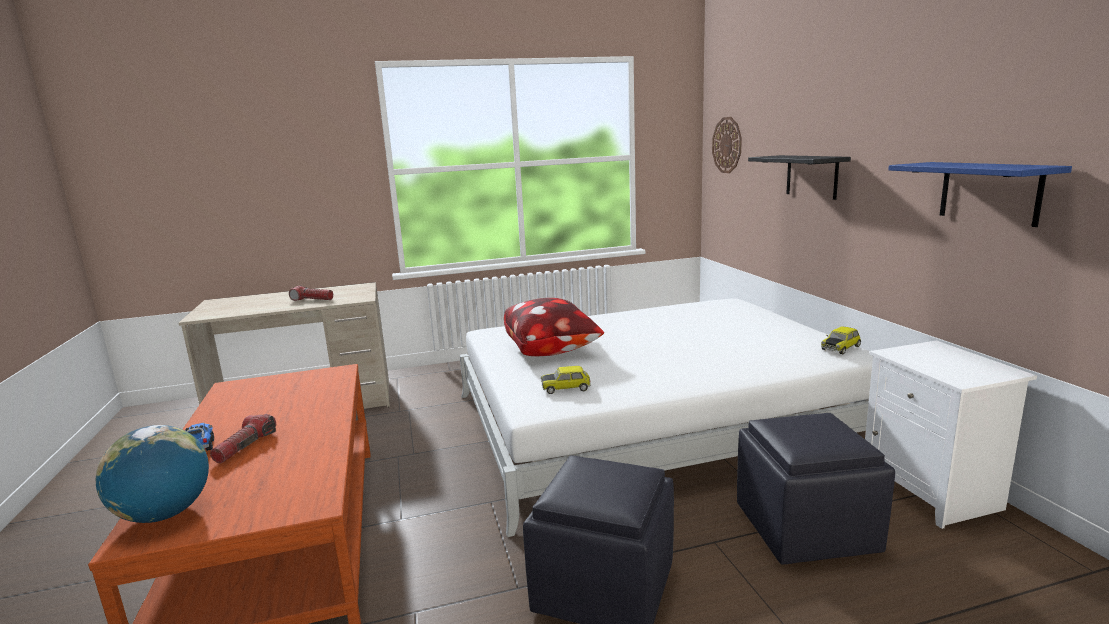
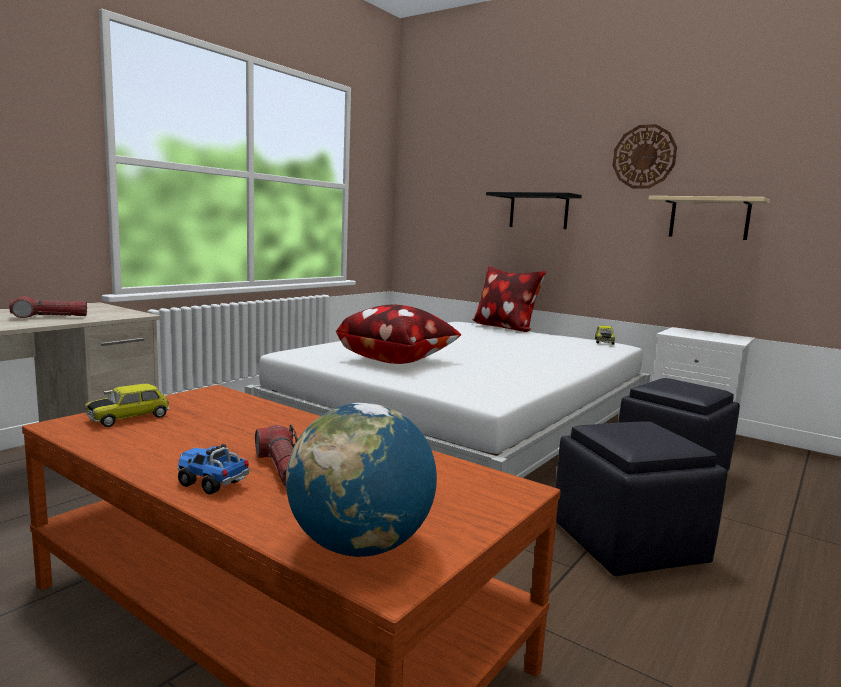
camera: 40 degrees left, 5 degrees down
(566, 388) = (477, 382): toy car -> toy car (128, 417)
(727, 145) = (431, 185): wall clock -> wall clock (644, 157)
(766, 313) = (504, 328): none -> pillow
(989, 192) = (709, 218): blue shelf -> beige shelf

